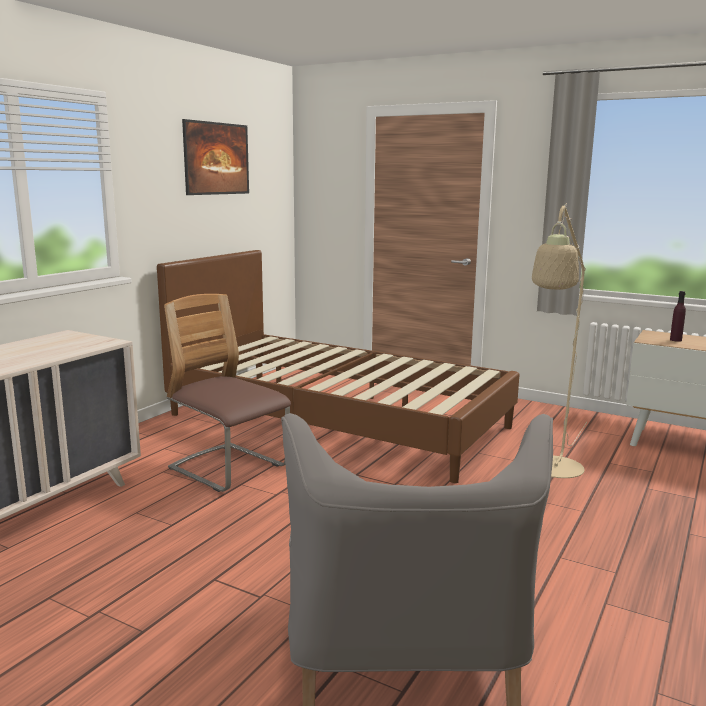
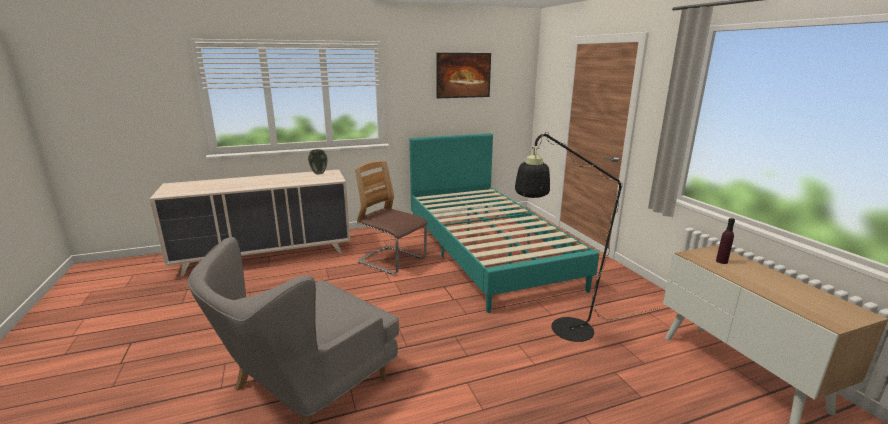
camera: 40 degrees right, 5 degrees up
(47, 340) = (319, 173): none -> vase
(229, 469) = (392, 261): chair -> chair turned 45 degrees counterclockwise
(337, 420) = (486, 251): brown bed -> turquoise bed
(553, 472) = (563, 331): beige floor lamp -> black floor lamp

